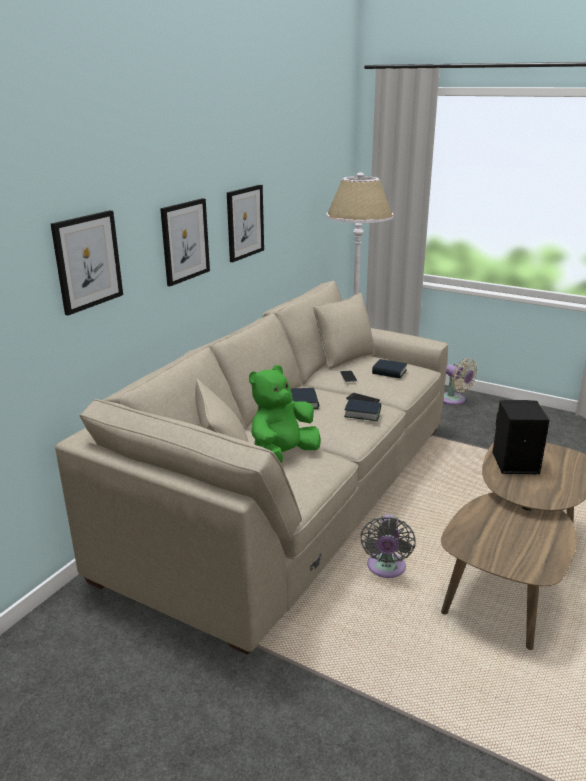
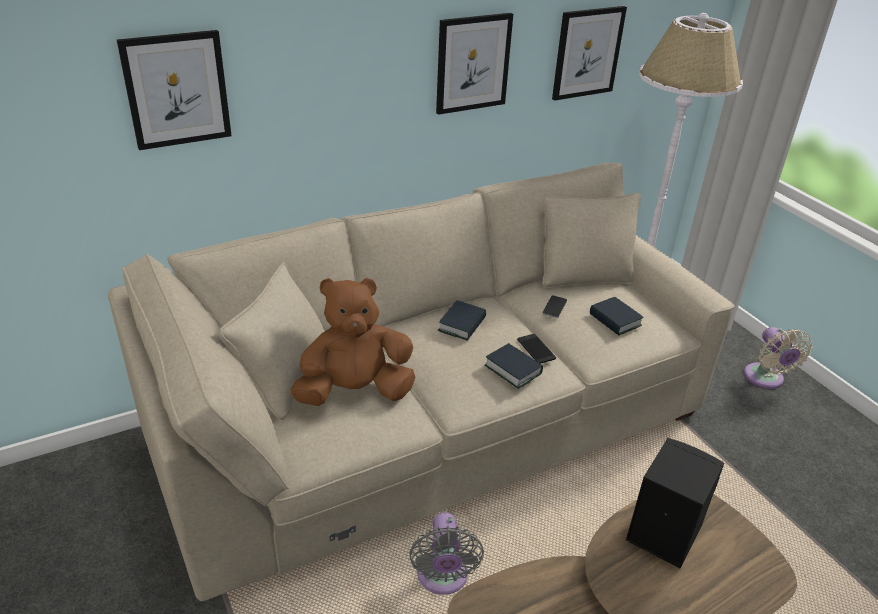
camera: 30 degrees right, 10 degrees up
(185, 241) = (351, 79): picture -> picture (587, 53)
(282, 457) = (355, 392): green plush toy -> brown plush toy
(385, 569) = (442, 578): grey fan -> grey fan turned 45 degrees counterclockwise

